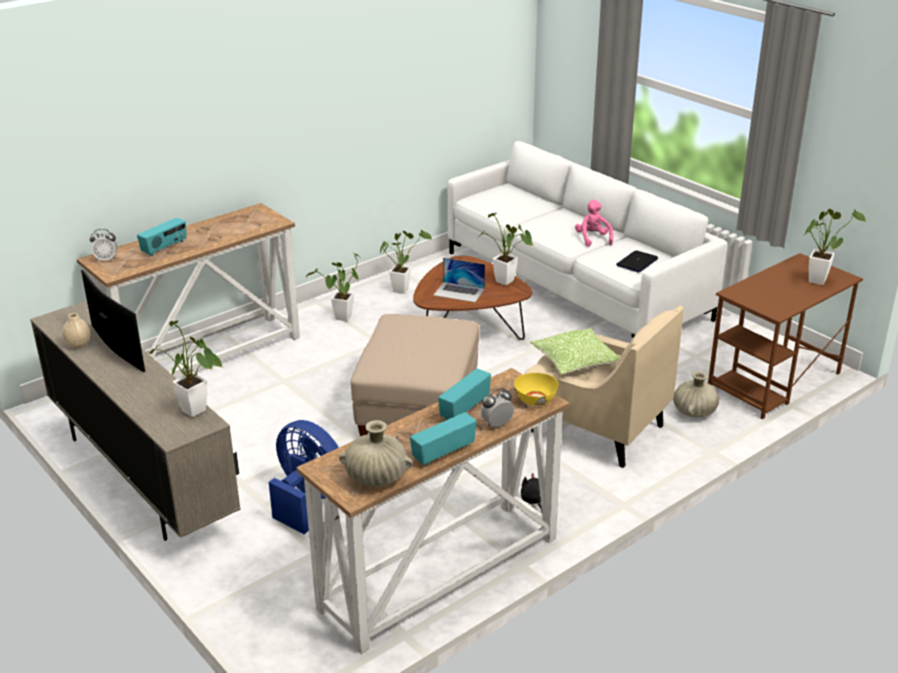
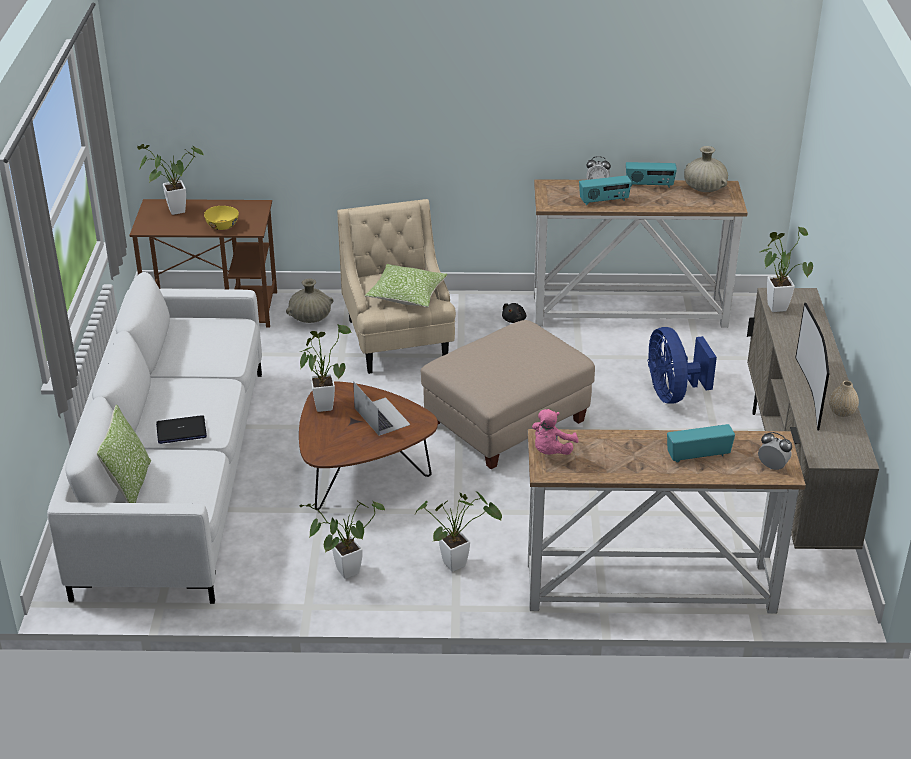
camera: 140 degrees left, 5 degrees up
(520, 193) = (130, 485): none -> pillow
(535, 400) = (552, 188): yellow bowl -> yellow bowl (223, 226)
(593, 239) = (185, 386): pink plush toy -> pink plush toy (551, 451)
(637, 262) = (208, 335): laptop -> laptop (181, 431)

